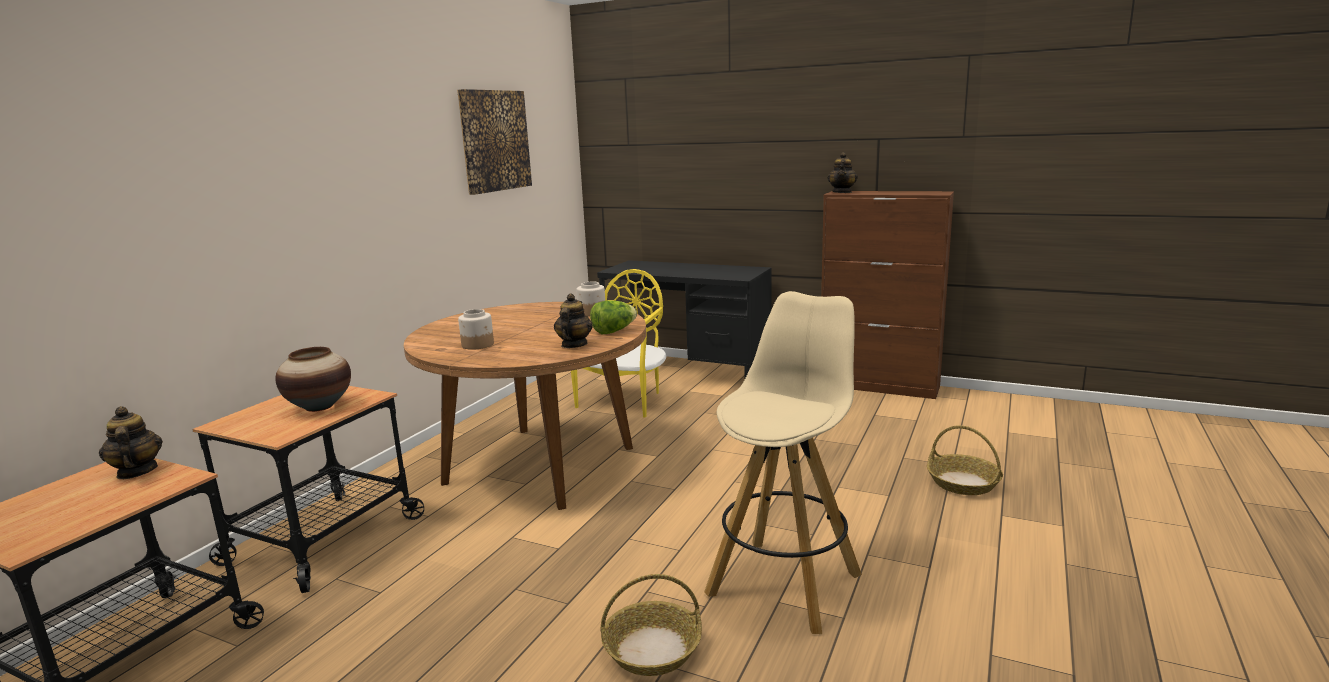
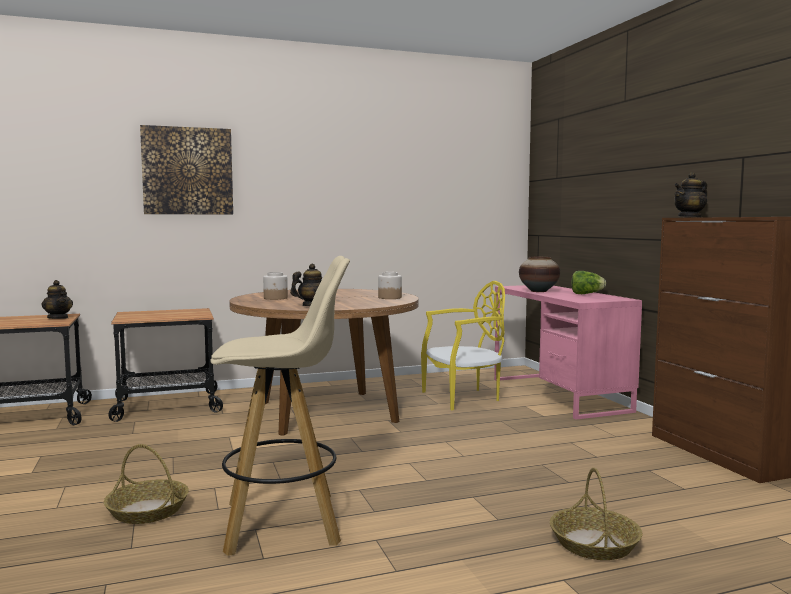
camera: 45 degrees right, 10 degrees down
(136, 472) = (58, 318): teapot -> teapot turned 120 degrees clockwise
(319, 407) = (172, 315): vase -> vase (538, 291)
(495, 141) = (417, 168): picture -> picture (187, 171)
(613, 331) = (358, 305): lettuce -> lettuce (586, 294)
(687, 371) = (558, 394): black desk -> pink desk

